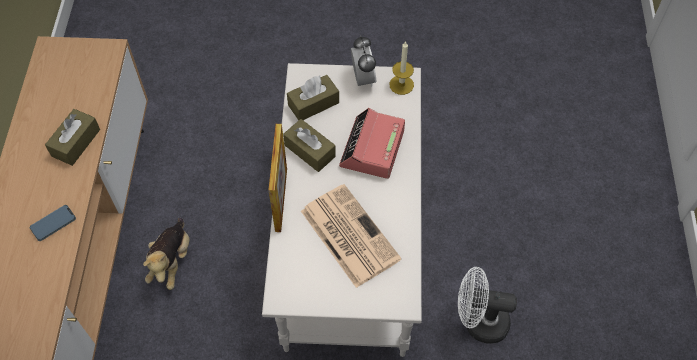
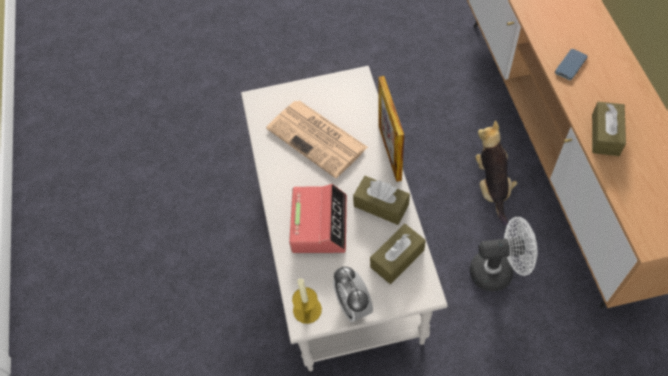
camera: 170 degrees right, 0 degrees up
(479, 322) = (207, 207): white fan -> white fan (498, 271)

